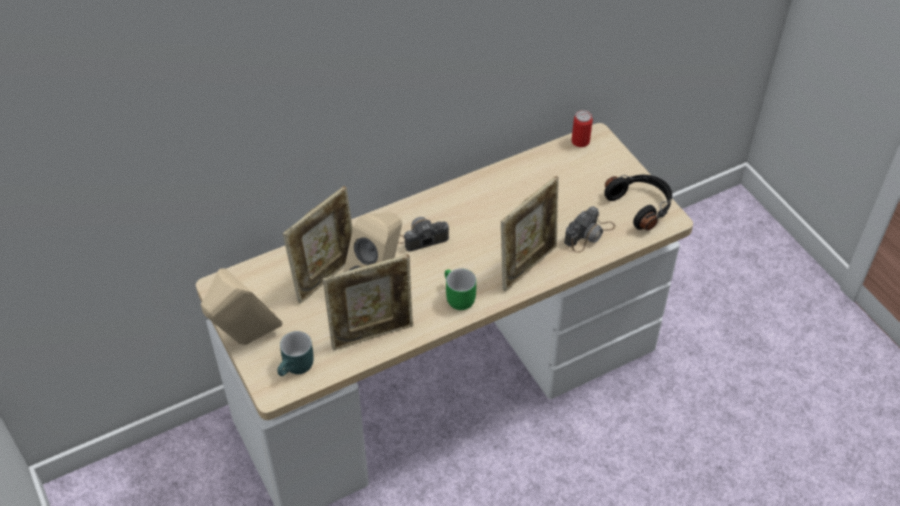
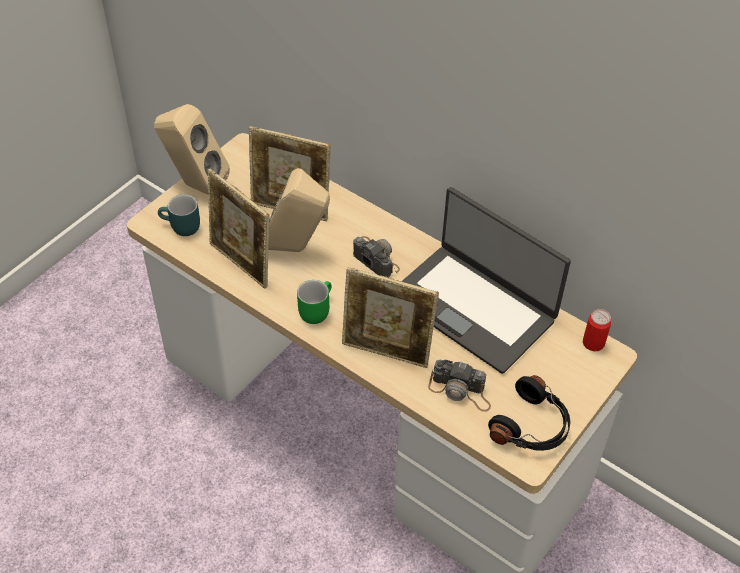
camera: 65 degrees right, 0 degrees up
(509, 195) = (473, 307): none -> laptop

